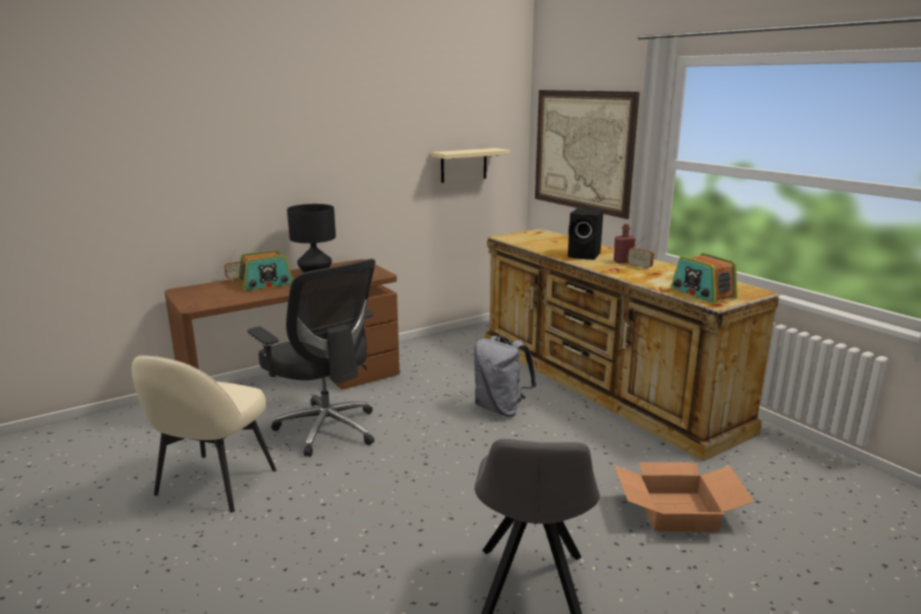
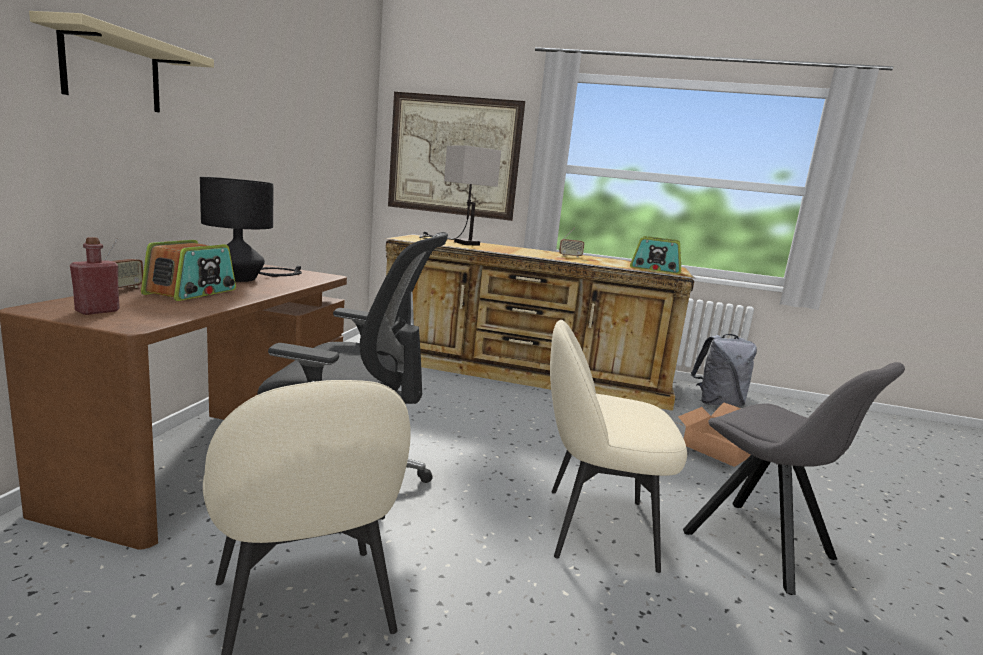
camera: 45 degrees left, 5 degrees down
(425, 516) = (595, 526): none -> beige chair
(463, 165) = (336, 160): beige shelf -> beige shelf (112, 70)
(501, 408) = (488, 411): grey backpack -> grey backpack (717, 403)
(552, 240) = (452, 241): none -> table lamp
(585, 255) = (511, 250): black speaker -> none
(623, 261) = (549, 253): red bottle -> red bottle (97, 311)

